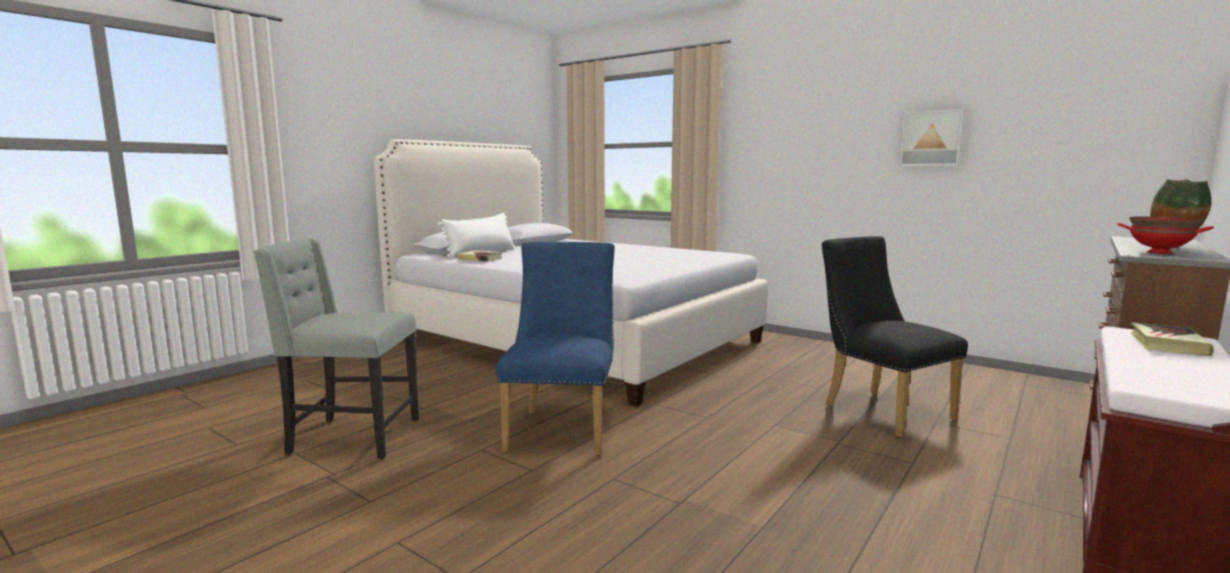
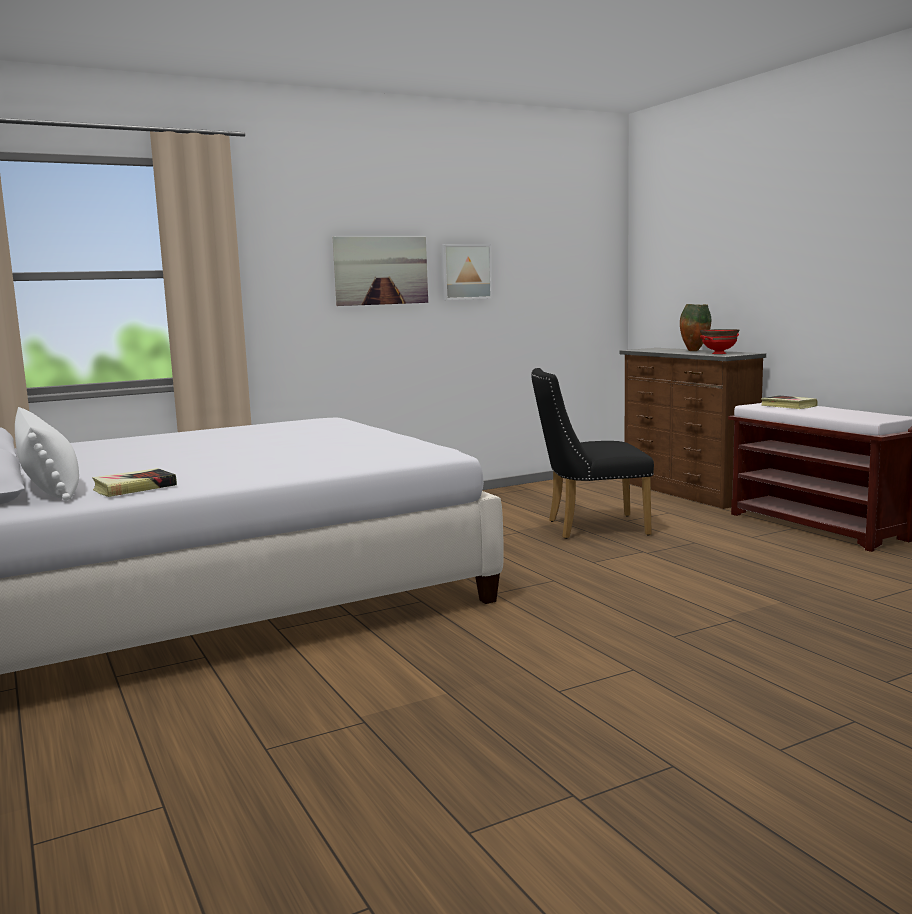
camera: 65 degrees left, 0 degrees up
(352, 437) = (439, 781): grey chair -> none
(562, 428) = (528, 643): blue chair -> none
(839, 139) = (381, 270): none -> picture

